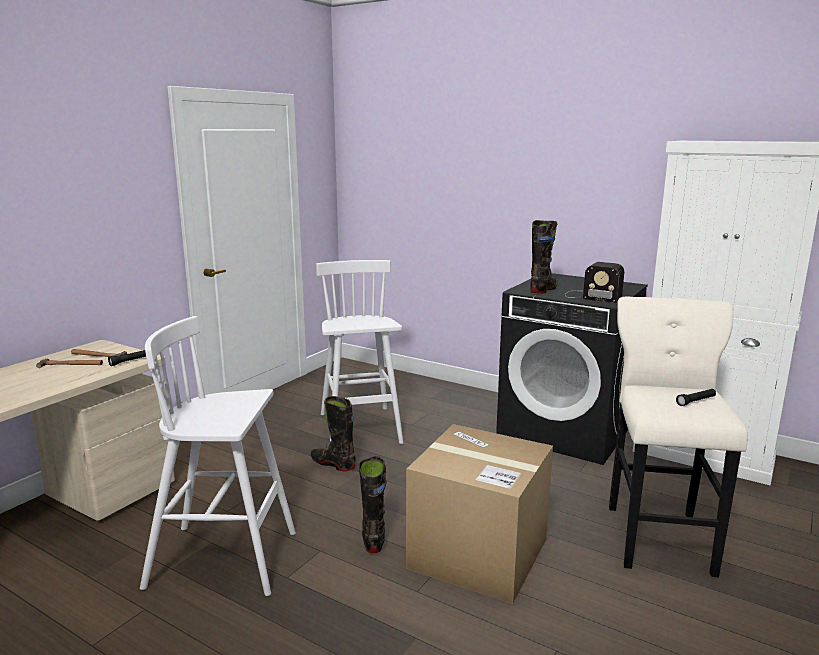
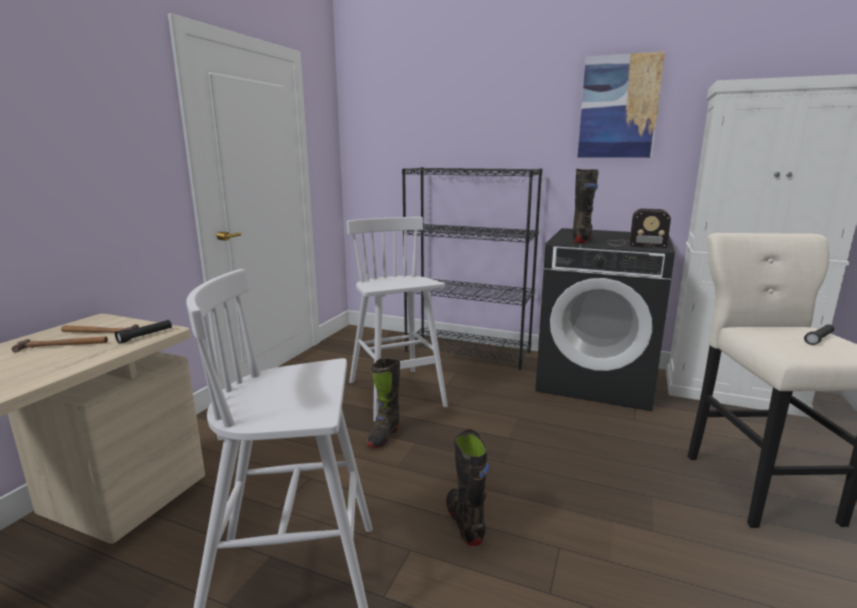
camera: 10 degrees left, 0 degrees up
(333, 464) = (383, 436): black boot -> black boot turned 90 degrees counterclockwise
(449, 393) = (468, 352): none -> black bookcase
(478, 553) = (591, 529): cardboard box -> none
(597, 154) = (619, 107): none -> picture

